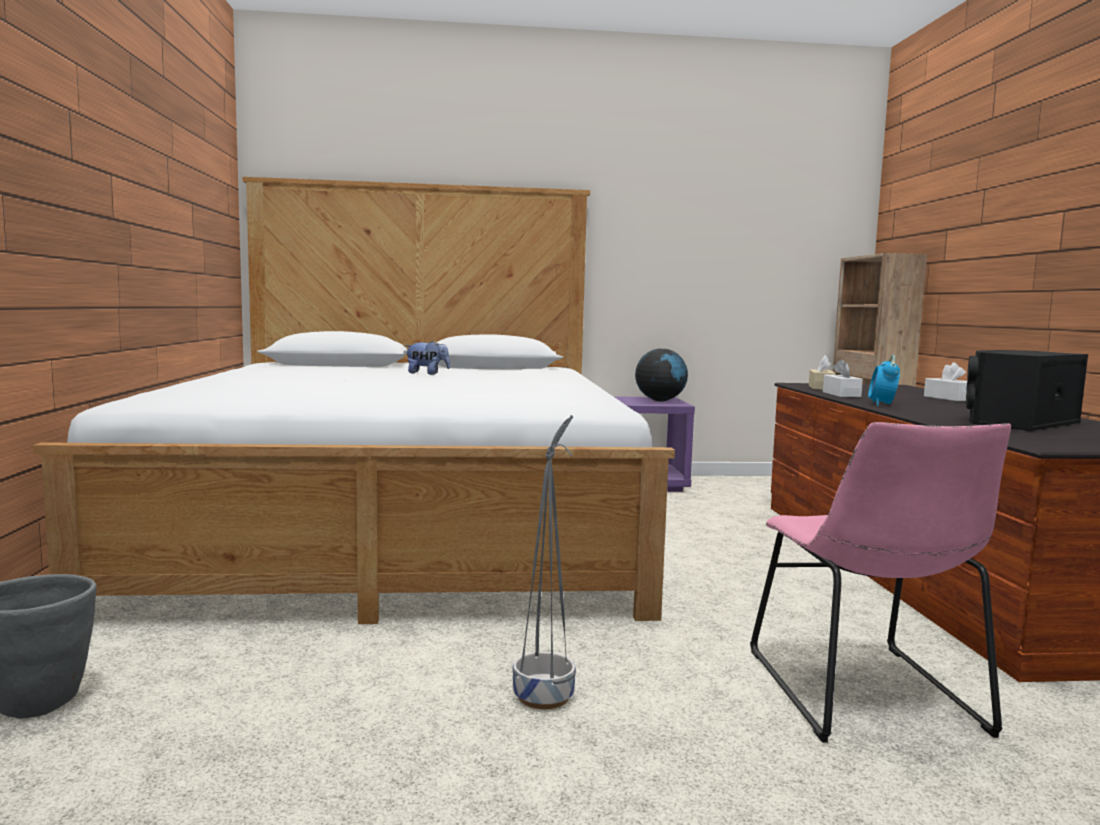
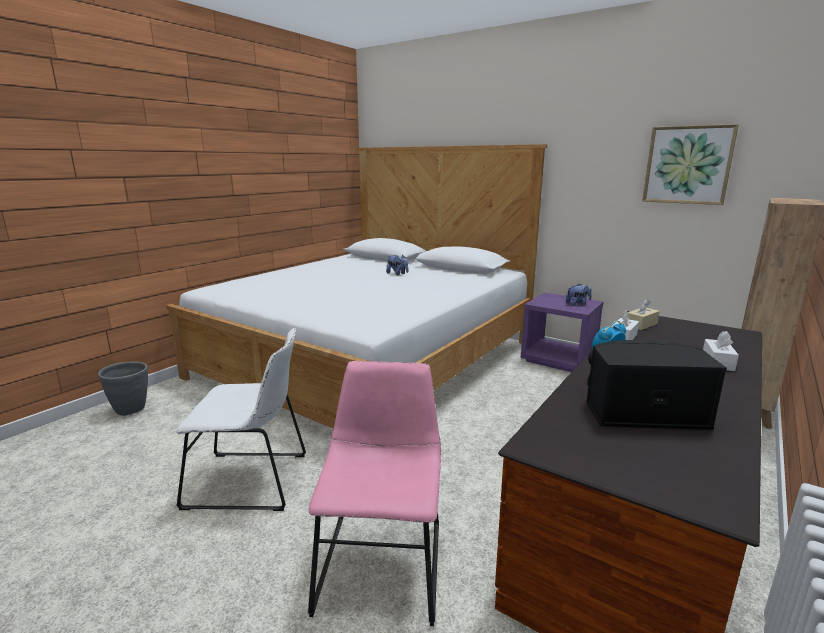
camera: 40 degrees right, 10 degrees up
(545, 696) = (253, 481): grey planter -> white chair
(660, 400) = (578, 304): globe -> plush toy
(753, 224) = (688, 165): none -> picture
(866, 696) = (382, 560): pink chair -> pink chair turned 150 degrees clockwise

